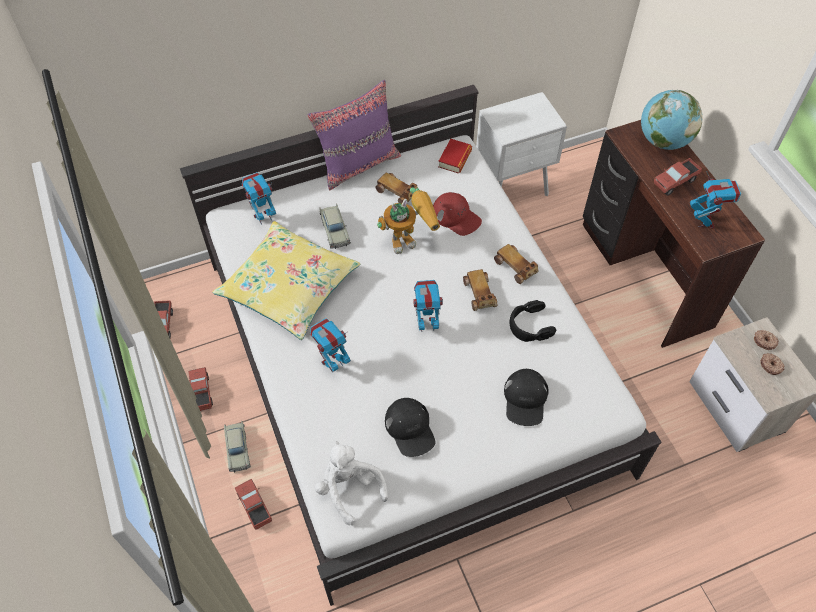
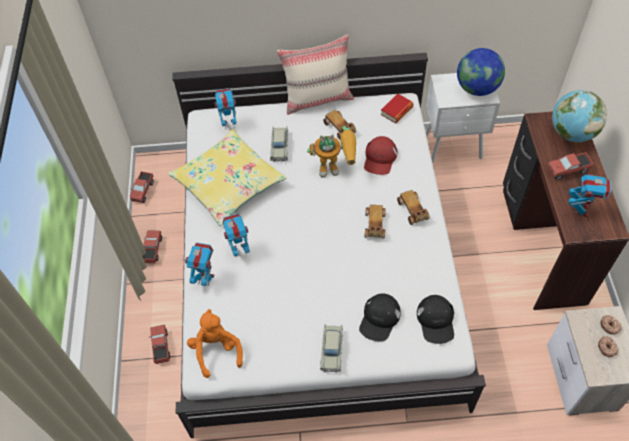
camera: 20 degrees right, 0 degrees up
(238, 449) = (164, 299): beige toy car -> beige toy car (332, 350)
(349, 489) = (216, 350): white plush toy -> orange plush toy
(358, 164) = (318, 99): purple pillow -> beige pillow
(410, 429) = (279, 317): black cap -> black cap (436, 321)
(426, 324) = (323, 238): toy robot -> toy robot (205, 279)
(456, 217) = (380, 158): red cap -> red cap turned 45 degrees clockwise
(529, 325) = (406, 260): black headphones -> none
(536, 115) = (477, 88): none -> globe

